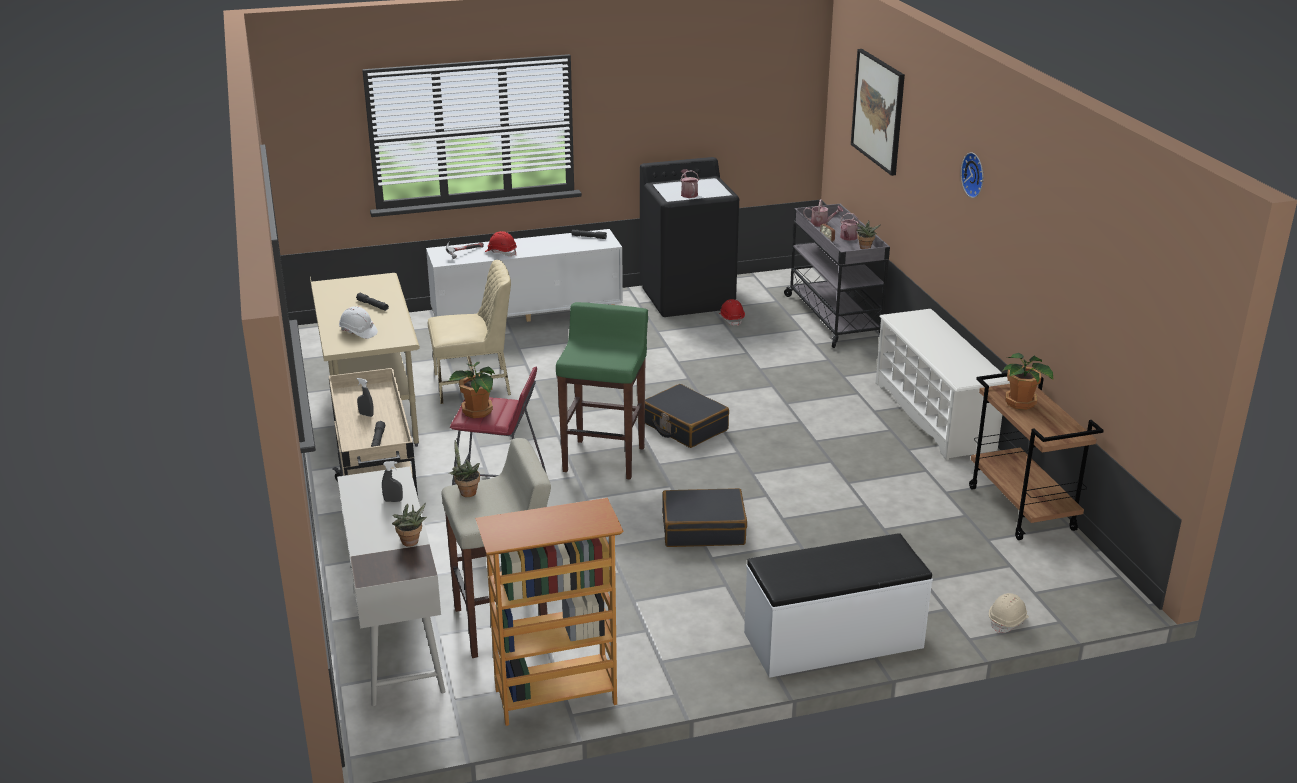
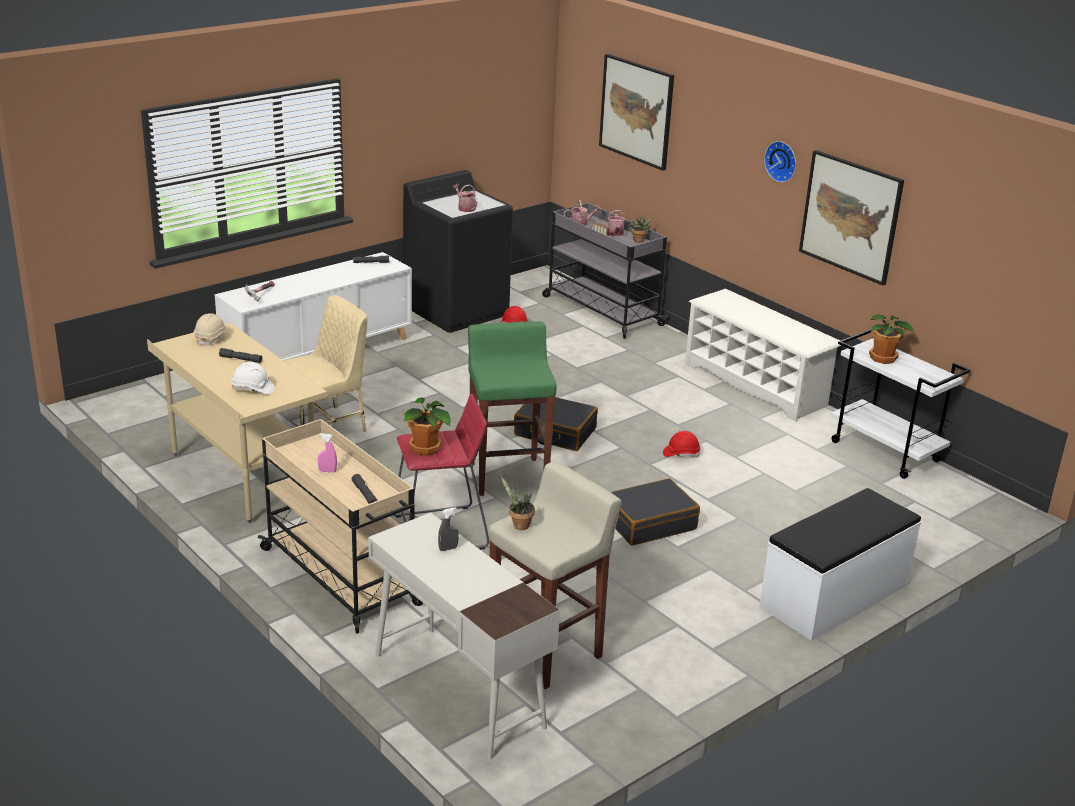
camera: 25 degrees left, 0 degrees up
(366, 415) = (327, 471): grey spray bottle -> pink spray bottle
(411, 543) = (505, 585): potted plant -> none
(501, 252) = (298, 289): red hard hat -> red hard hat (681, 454)
(555, 698) = (650, 705): bookcase -> none
(1008, 621) = (950, 547): beige hard hat -> beige hard hat (212, 338)
(1022, 242) = (850, 216): none -> picture
(1022, 509) = (886, 452): brown cart -> white cart

